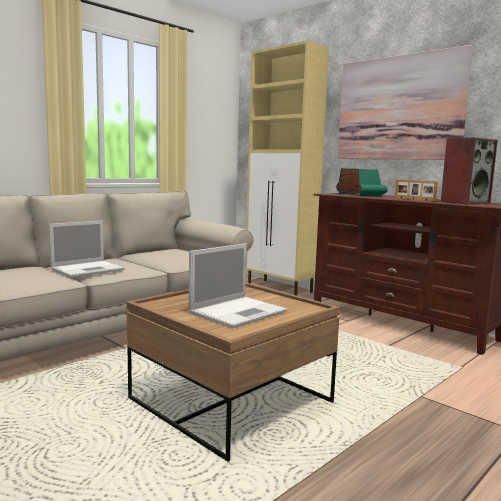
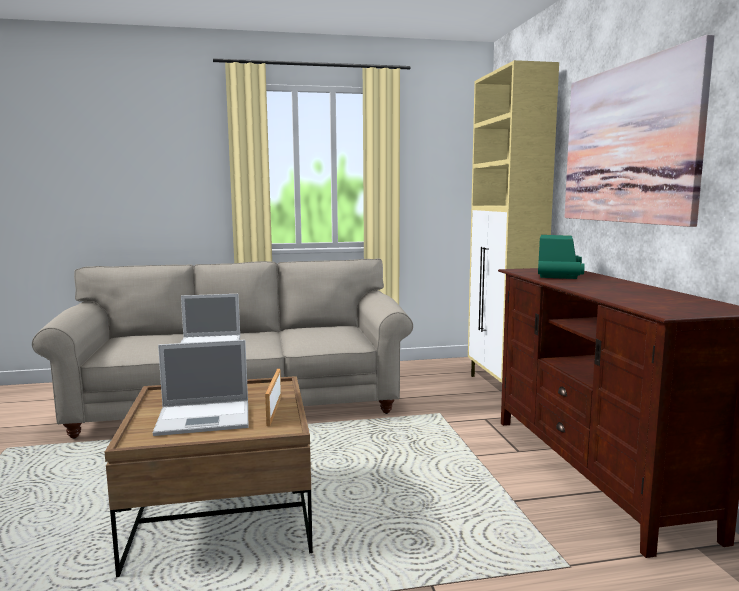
camera: 35 degrees right, 0 degrees up
(413, 199) = (594, 289): picture frame -> picture frame (273, 410)
(465, 202) = (653, 301): speaker -> none

